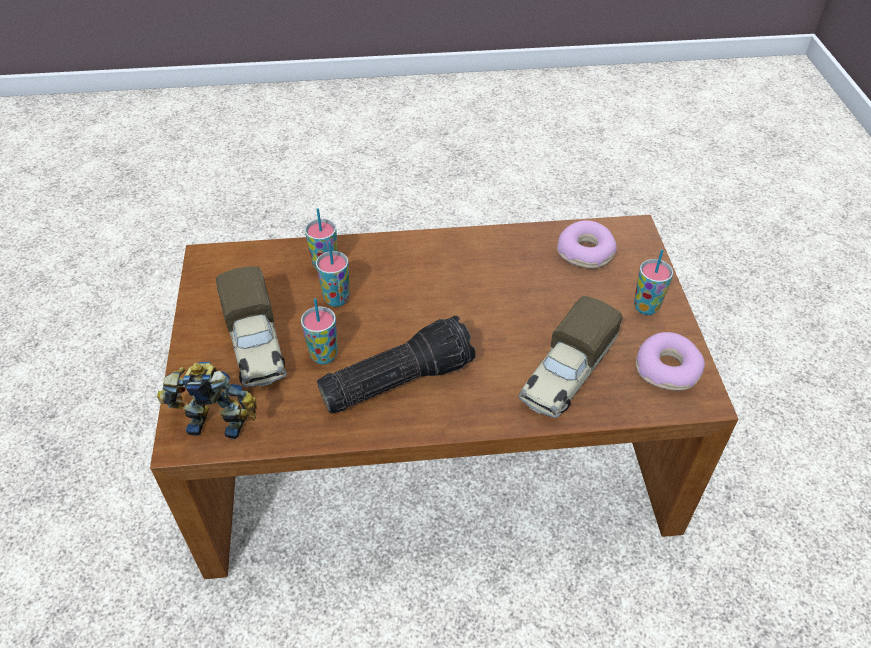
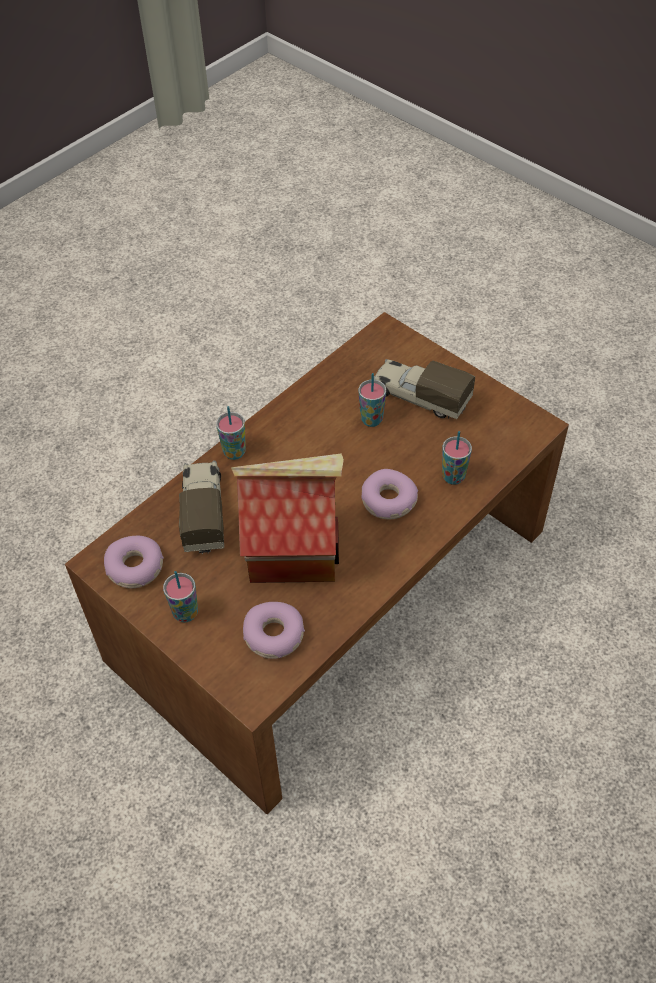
camera: 140 degrees right, 5 degrees up
(217, 418) = (383, 350): toy robot -> none
(336, 299) = (412, 459): cup -> cup (234, 452)
(397, 282) = (388, 501): none -> donut
(397, 379) = (310, 437): flashlight -> none
(513, 295) = (295, 550): none -> toy house

